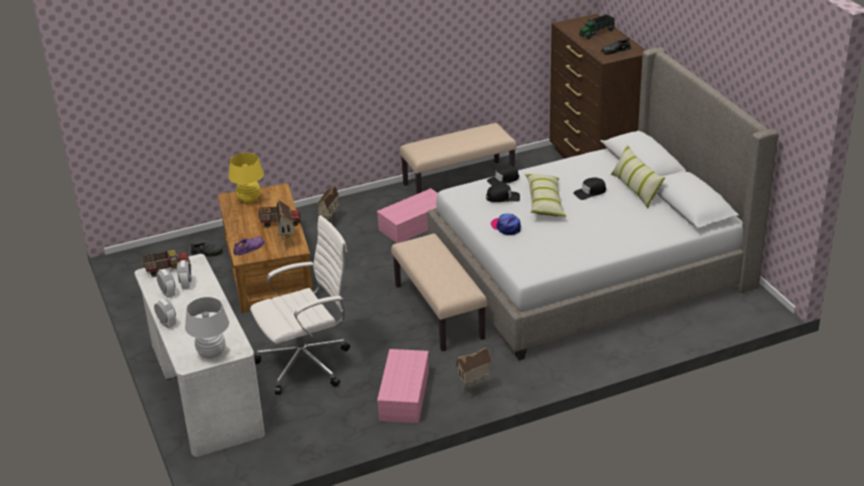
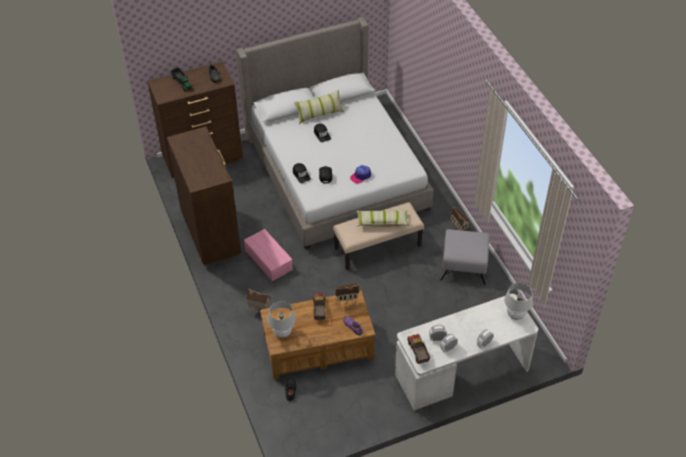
camera: 90 degrees left, 15 degrees up
(249, 199) = (282, 332): yellow table lamp -> white table lamp
(307, 364) = (433, 316): white office chair -> none
(403, 394) = (463, 265): pink storage box -> grey ottoman
(459, 181) = (211, 234): beige bench -> brown dresser
(545, 202) = (331, 156): pillow -> pillow (382, 222)

